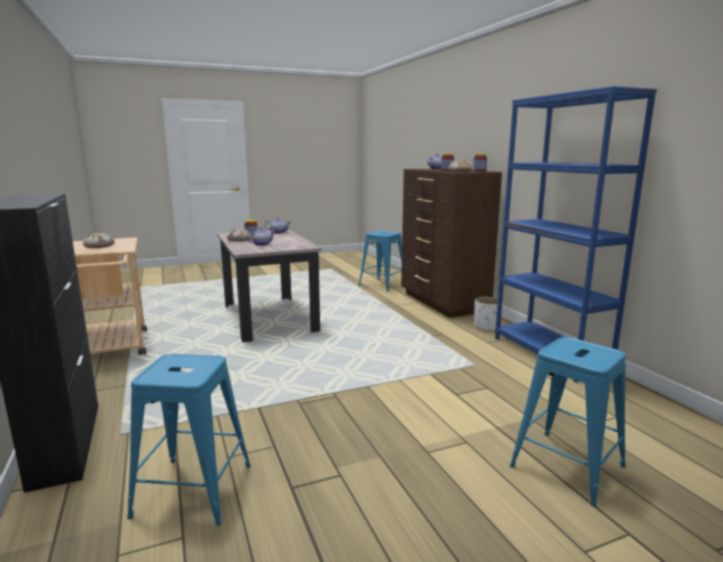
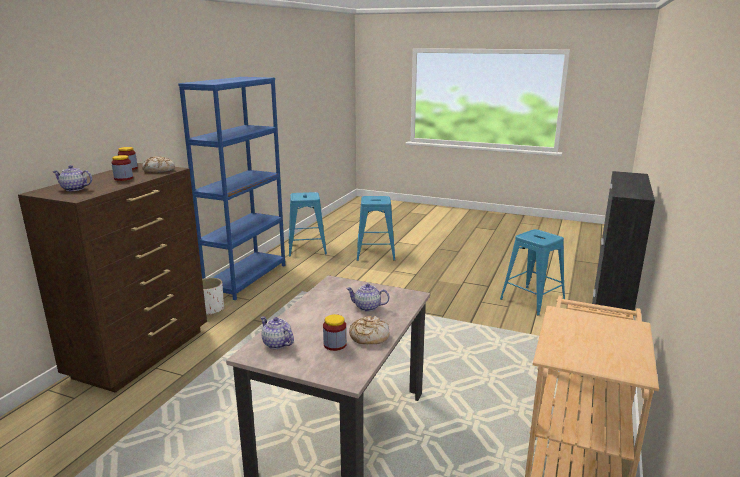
camera: 135 degrees left, 5 degrees up
(99, 246) = (593, 337): bread -> none
(382, 285) = (74, 434): blue stool -> blue stool (307, 249)

